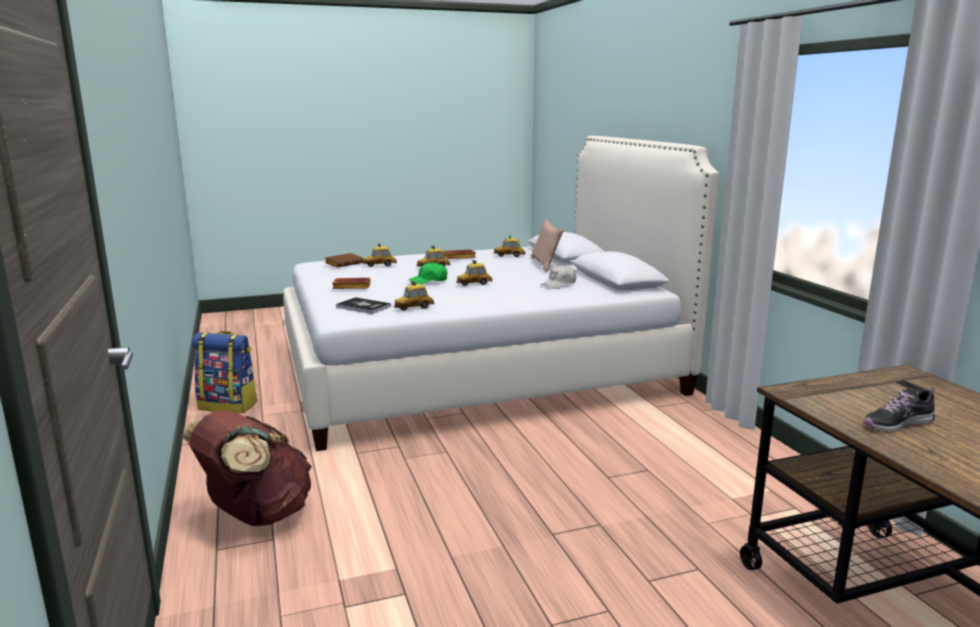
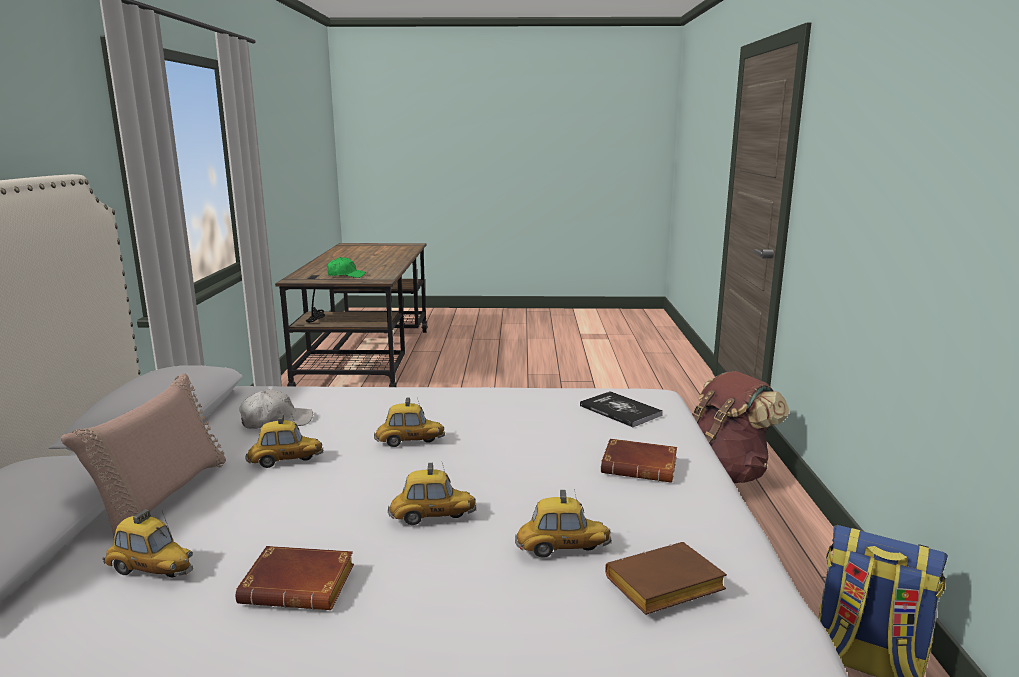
camera: 160 degrees left, 0 degrees up
(414, 308) = (548, 400): toy car -> toy car (285, 461)
(428, 281) = (483, 463): green cap -> green cap (346, 275)
(897, 423) = (370, 270): shoe -> none

